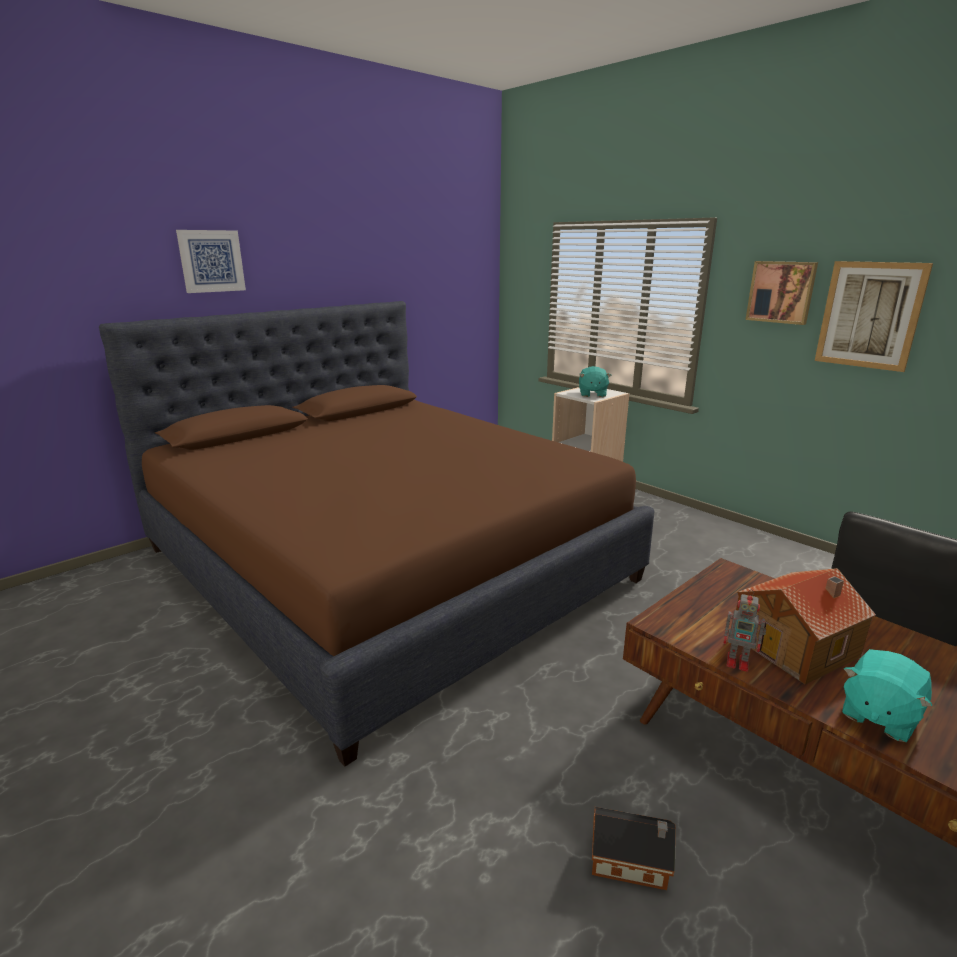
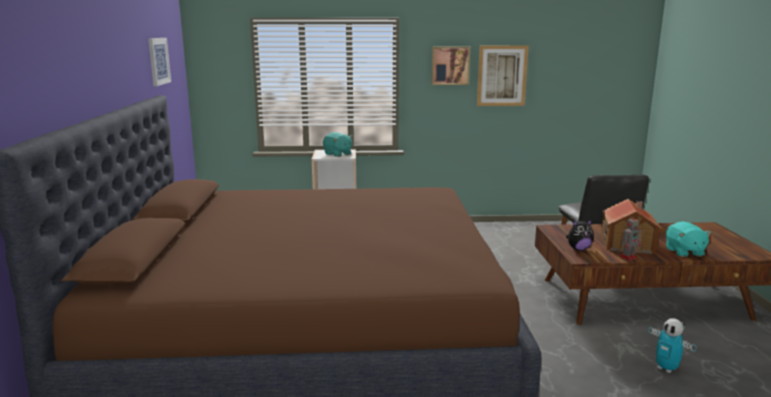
camera: 50 degrees left, 5 degrees down
(211, 261) = (43, 63): picture -> picture (158, 61)
(632, 861) = (666, 368): toy house -> toy robot
(690, 612) = (578, 249): none -> plush toy

